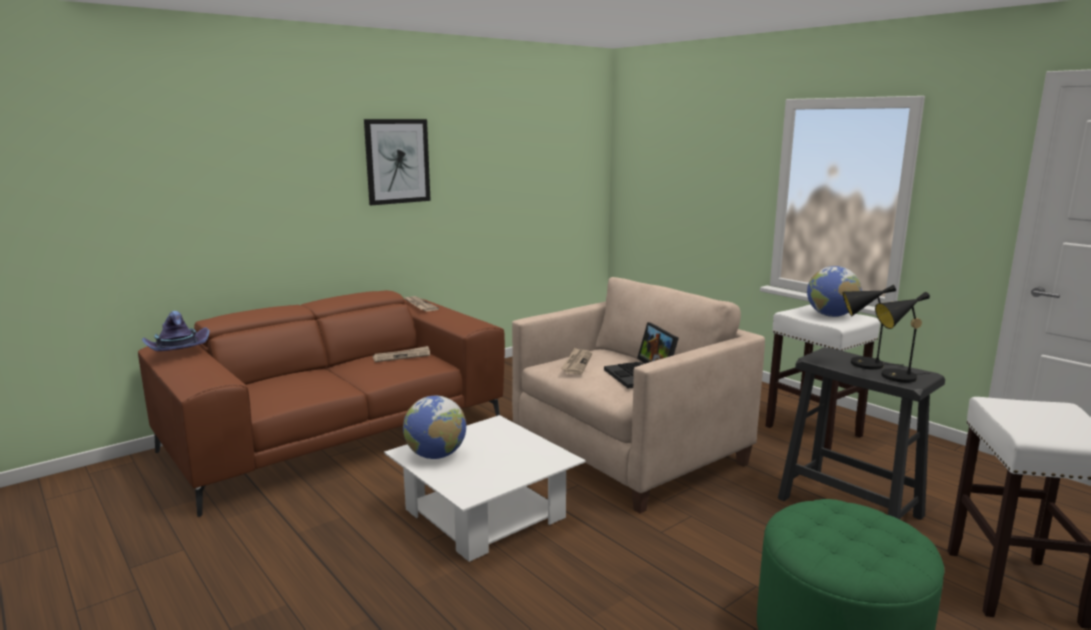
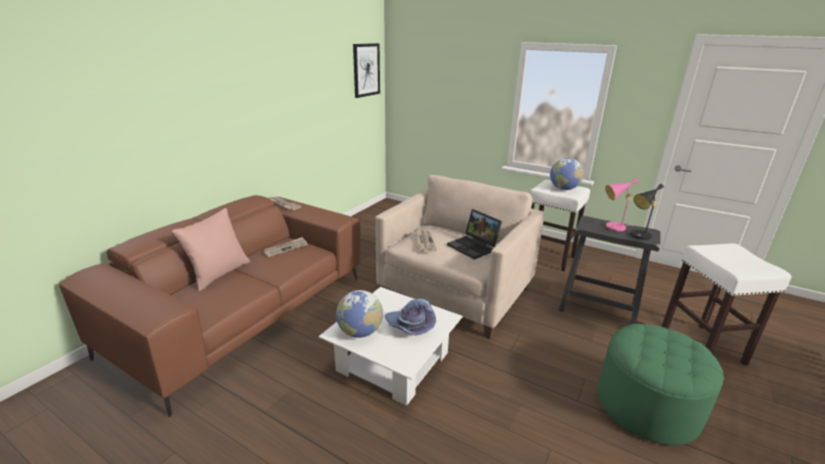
camera: 20 degrees left, 10 degrees up
(177, 351) = (105, 281): purple hat -> purple hat (410, 326)
(309, 372) = (219, 274): none -> pink pillow
(397, 161) = (250, 91): picture -> picture (366, 70)
(861, 364) = (613, 227): black table lamp -> pink table lamp

